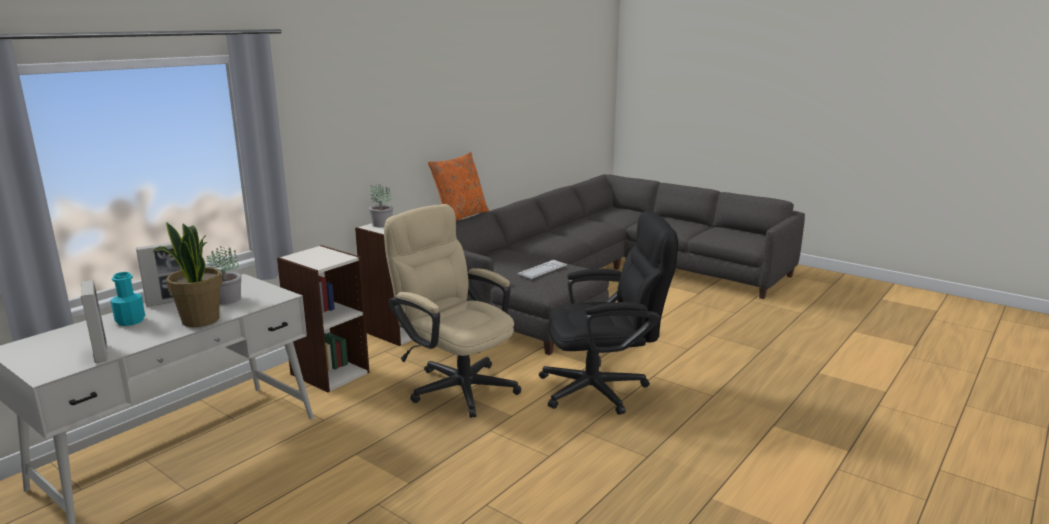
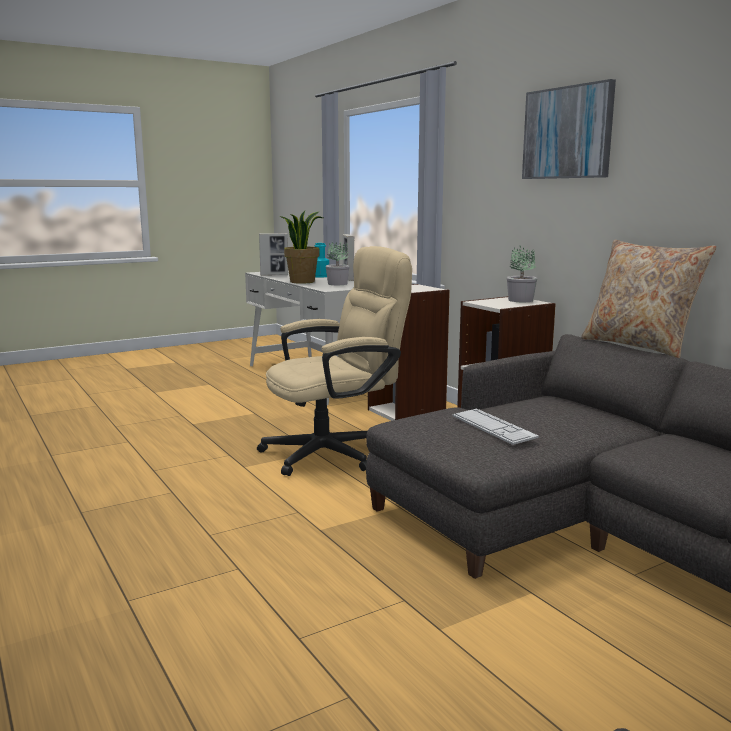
camera: 110 degrees right, 5 degrees down
(378, 95) = (567, 133): none -> picture
(460, 216) = (639, 346): orange pillow -> beige pillow
(604, 389) = (243, 523): black office chair -> none

